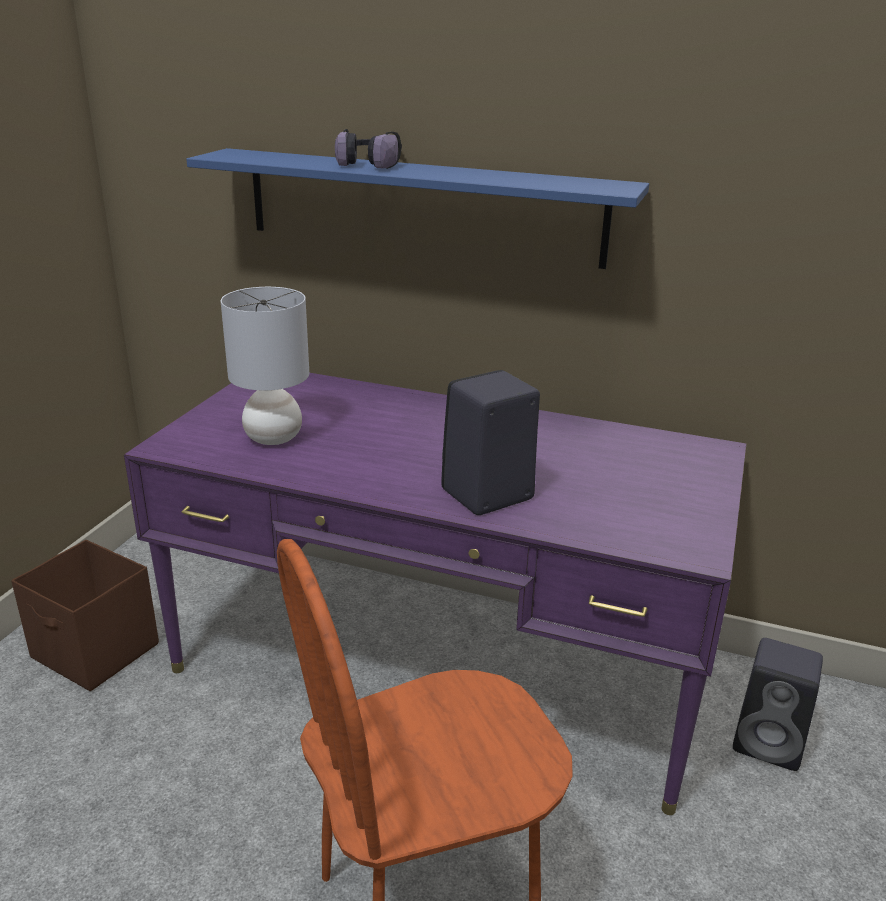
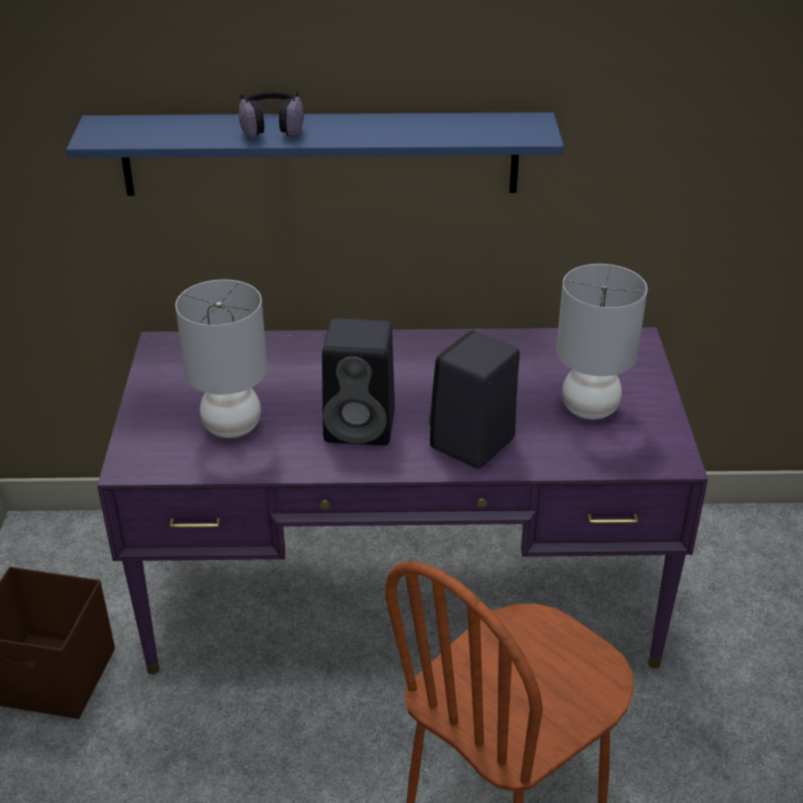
camera: 20 degrees left, 10 degrees up
(630, 493) = (590, 409): none -> grey table lamp
(771, 743) = (711, 580): black speaker -> black speaker (362, 426)

